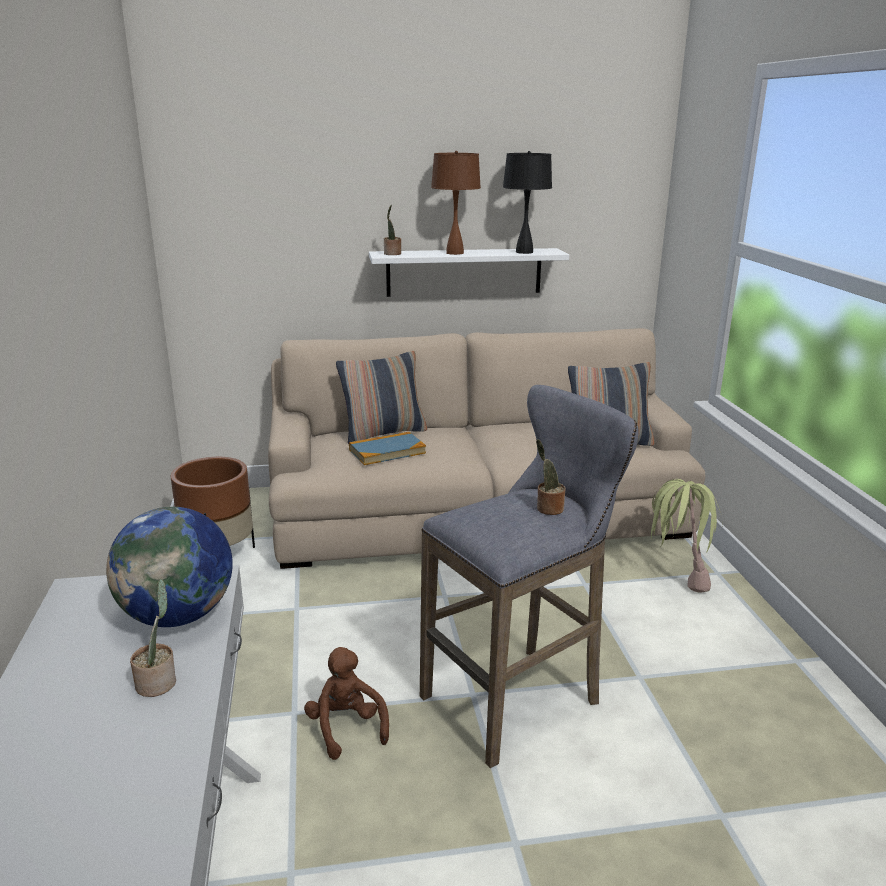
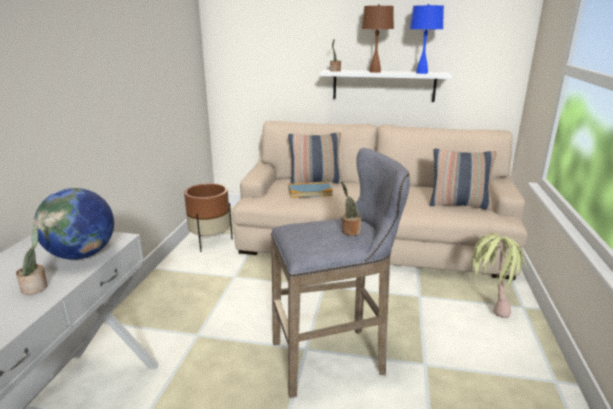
camera: 20 degrees right, 0 degrees up
(346, 728) = (220, 350): brown plush toy -> none
(524, 252) = (421, 73): black table lamp -> blue table lamp

